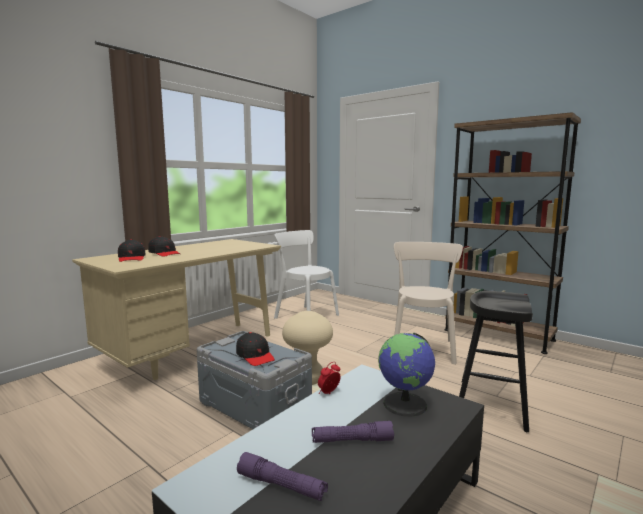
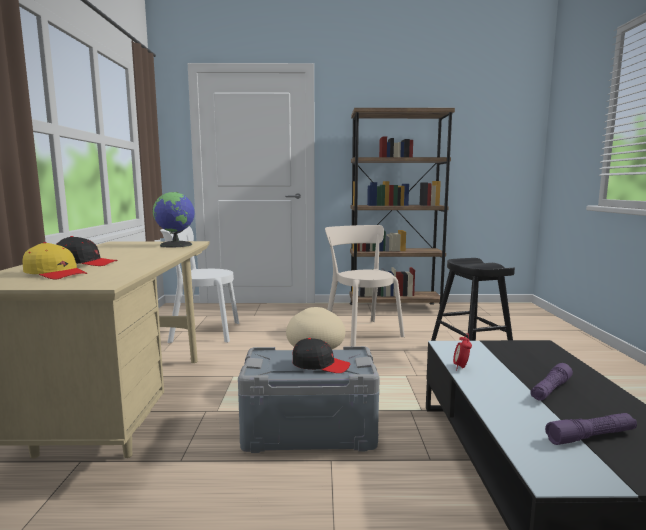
camera: 40 degrees left, 0 degrees up
(132, 258) = (55, 273): black cap -> yellow cap
(405, 404) = (519, 355): globe -> globe (176, 245)

